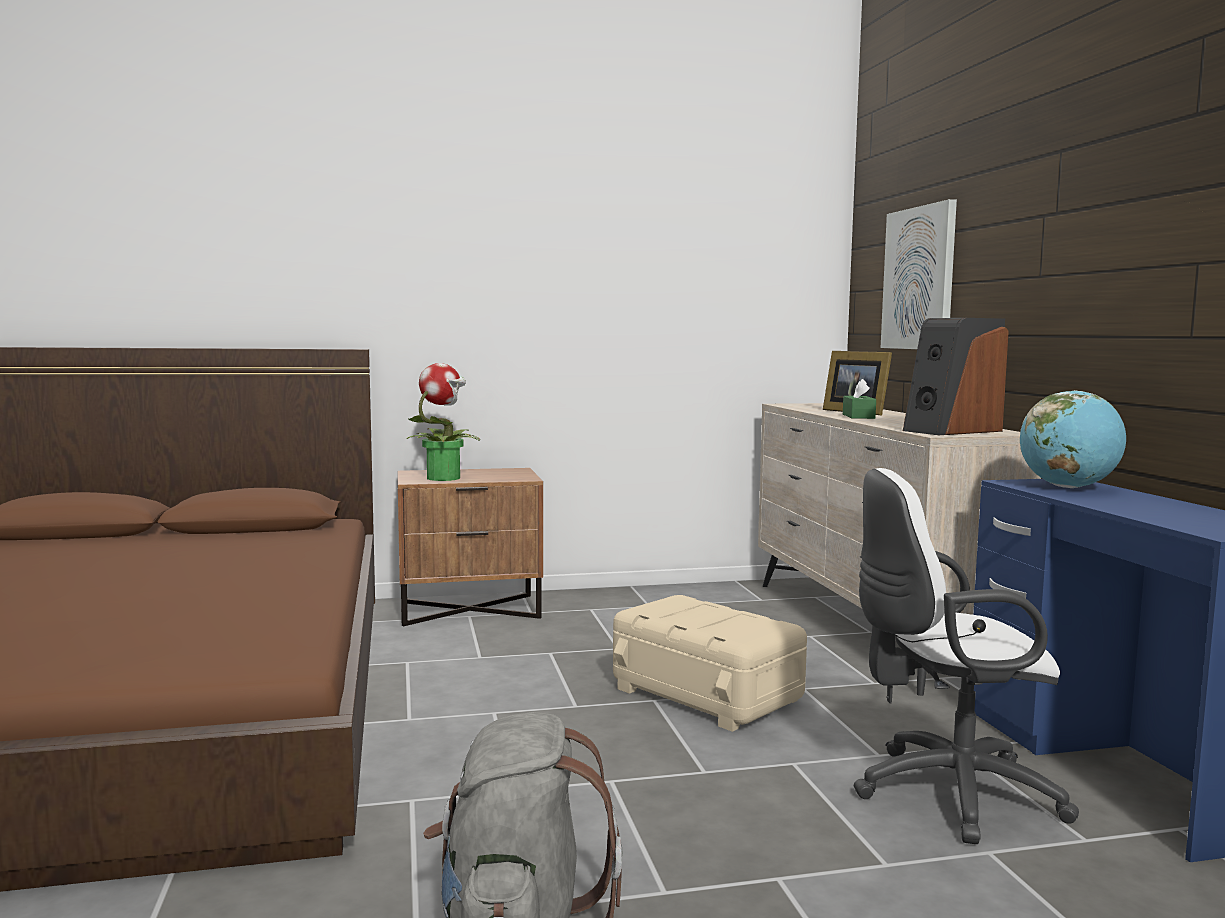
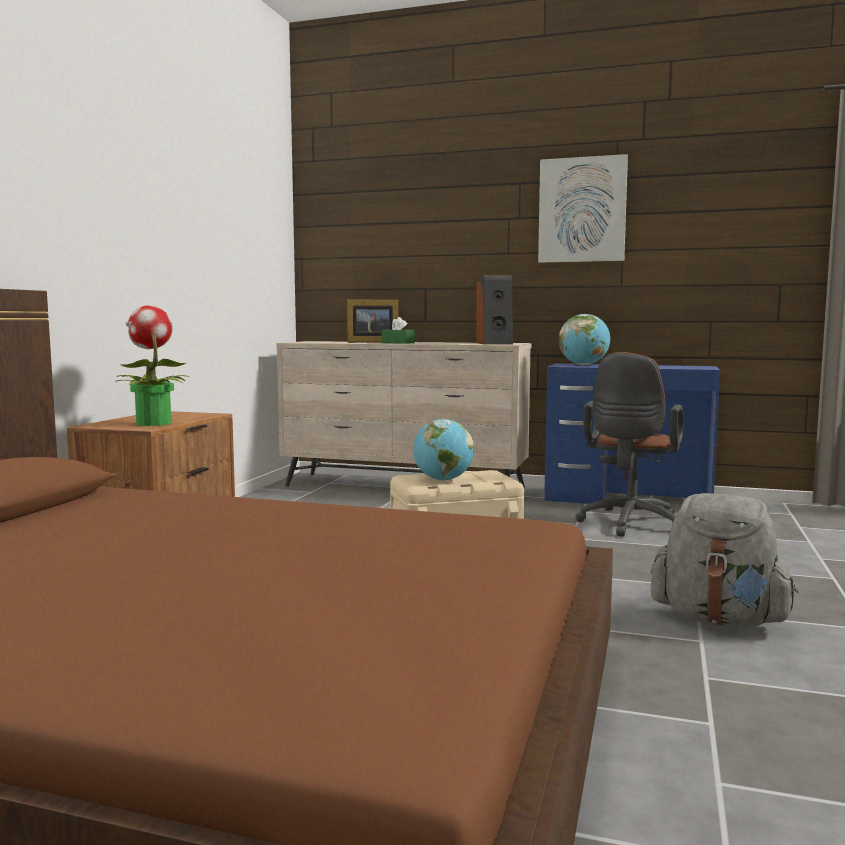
camera: 60 degrees left, 0 degrees up
(684, 614) = (442, 480): none -> globe
(919, 278) = (389, 251): picture -> picture (582, 210)
(946, 793) = (629, 524): white office chair -> brown office chair

